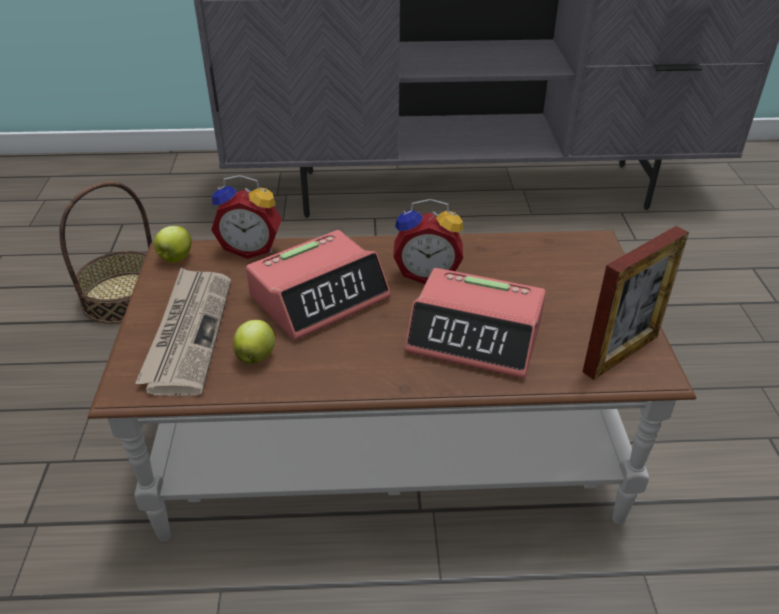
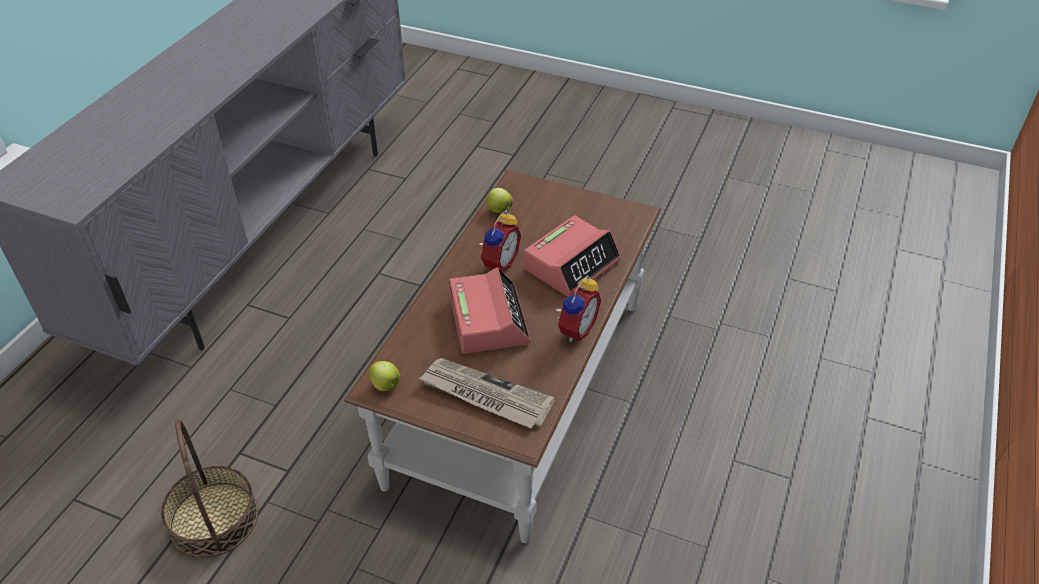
camera: 65 degrees left, 5 degrees up
(251, 248) = (404, 340): alarm clock -> alarm clock (575, 329)
(256, 356) = (531, 366): apple -> apple (499, 210)
(621, 354) = (619, 217): picture frame -> none

